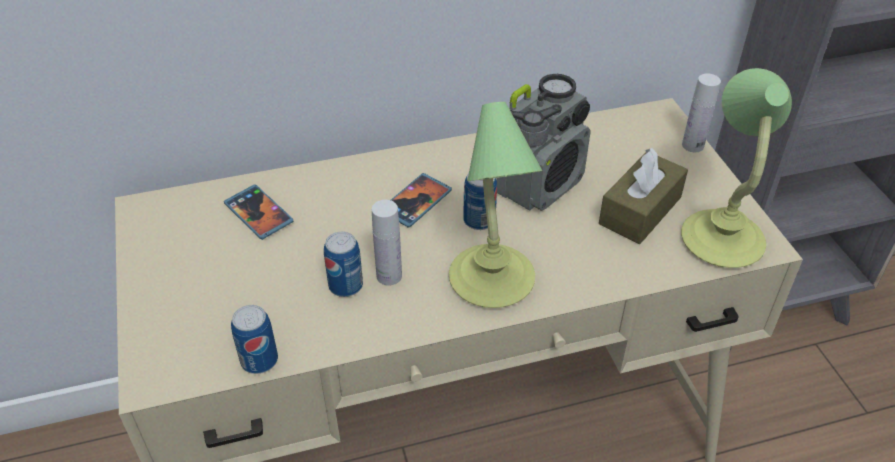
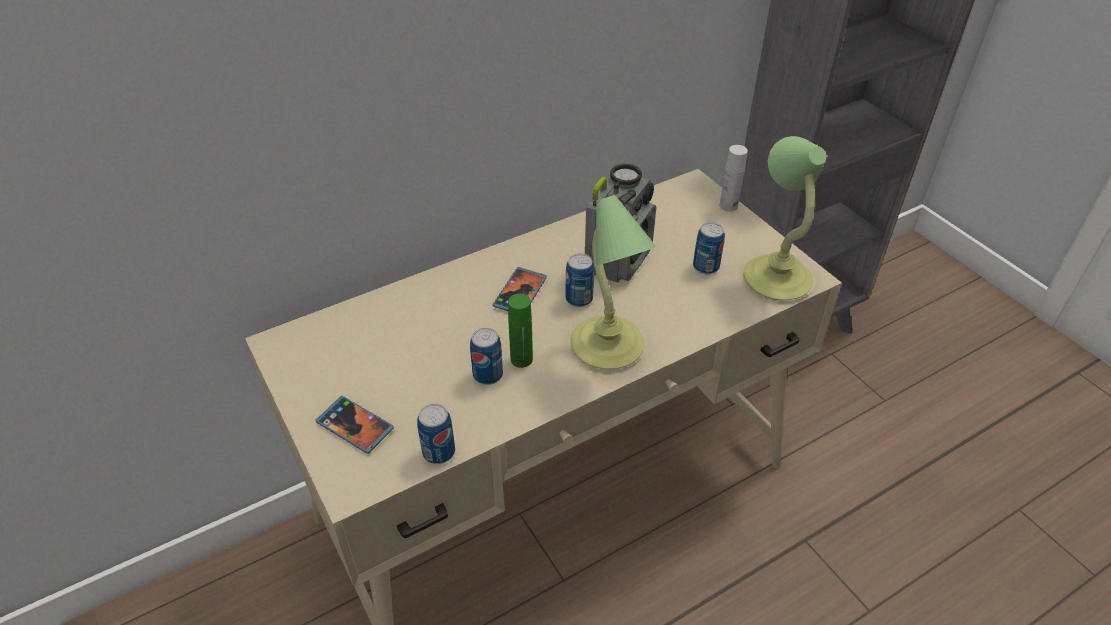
camera: 15 degrees left, 0 degrees up
(258, 214) = (385, 328): phone -> phone (355, 426)
(389, 276) = (521, 359): white bottle -> green bottle
(640, 210) = (706, 266): brown tissue box -> can

